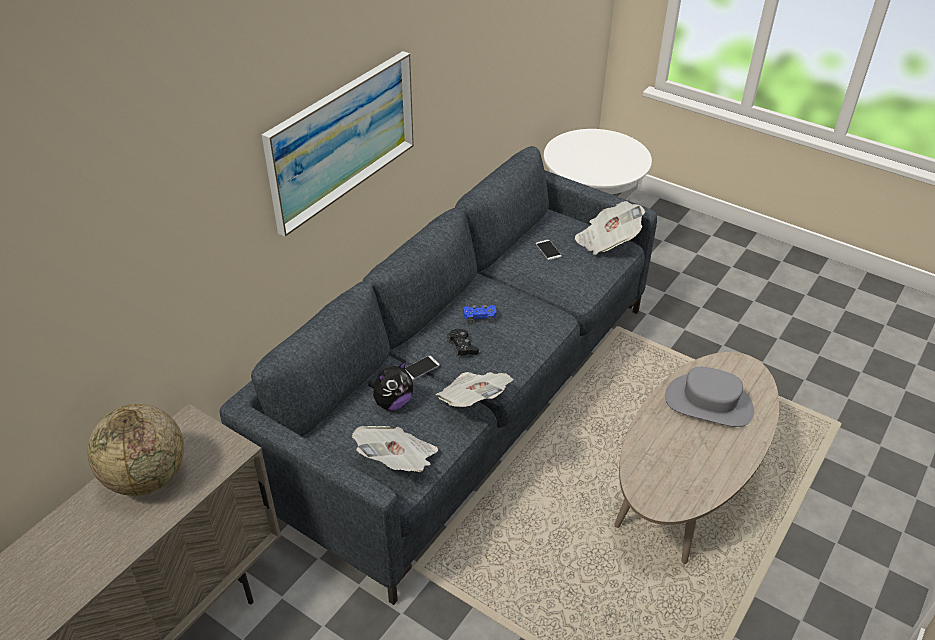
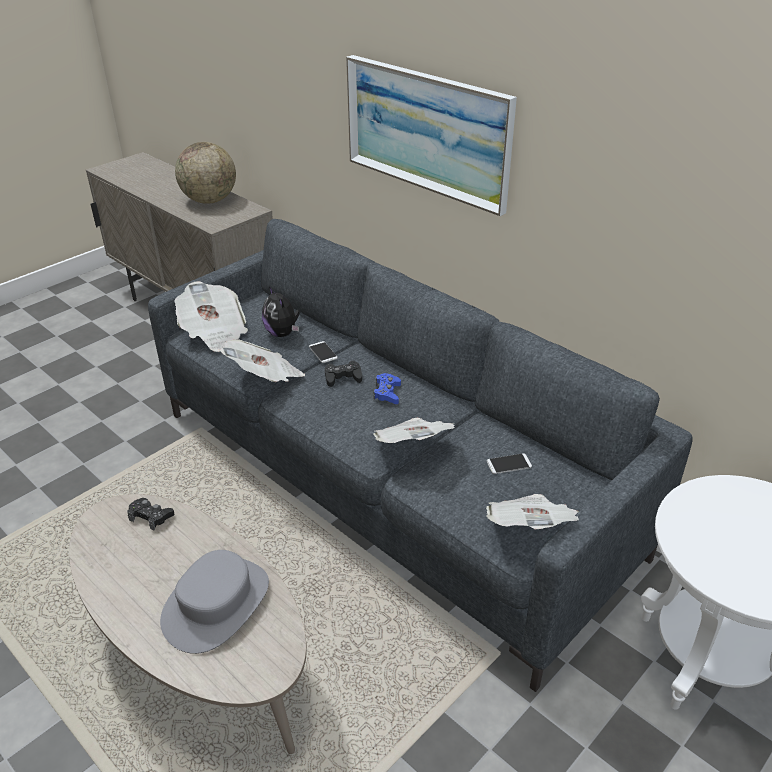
camera: 100 degrees right, 5 degrees down
(543, 297) = (412, 447): none -> newspaper
(645, 468) = (151, 516): none -> black game controller

